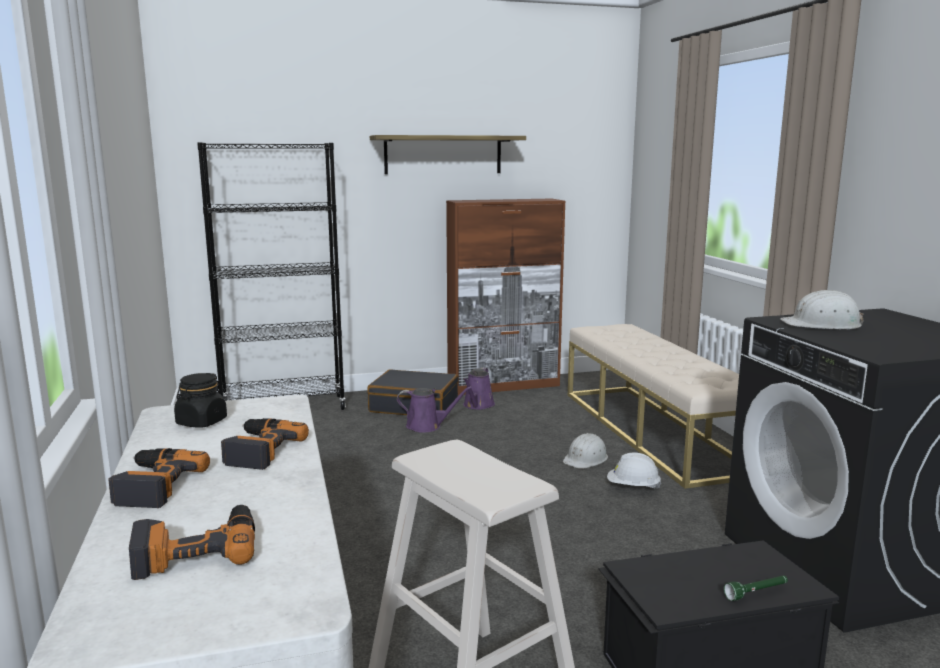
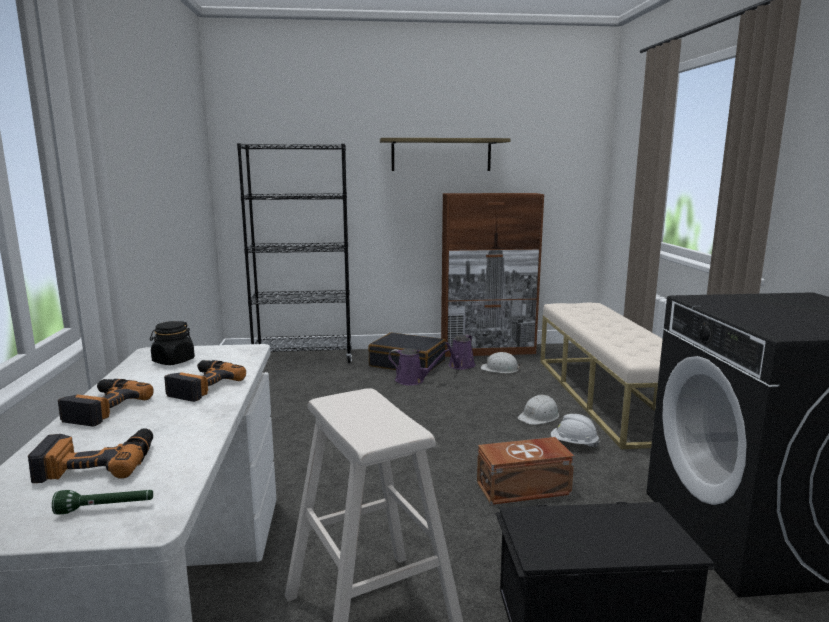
camera: 10 degrees right, 0 degrees up
(595, 541) = (525, 489): none -> brown storage box
(757, 593) = (632, 550): green flashlight -> green flashlight (106, 508)
(822, 324) = (740, 304): white hard hat -> white hard hat (500, 369)

